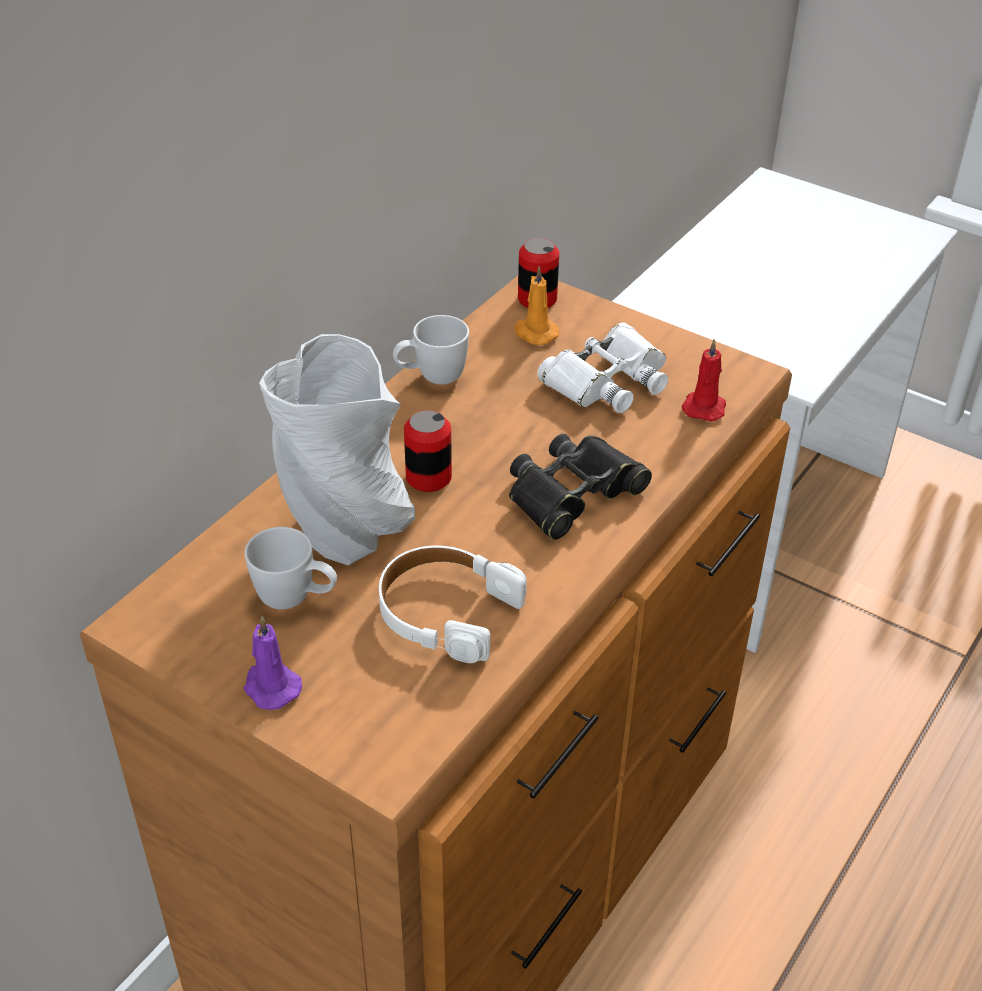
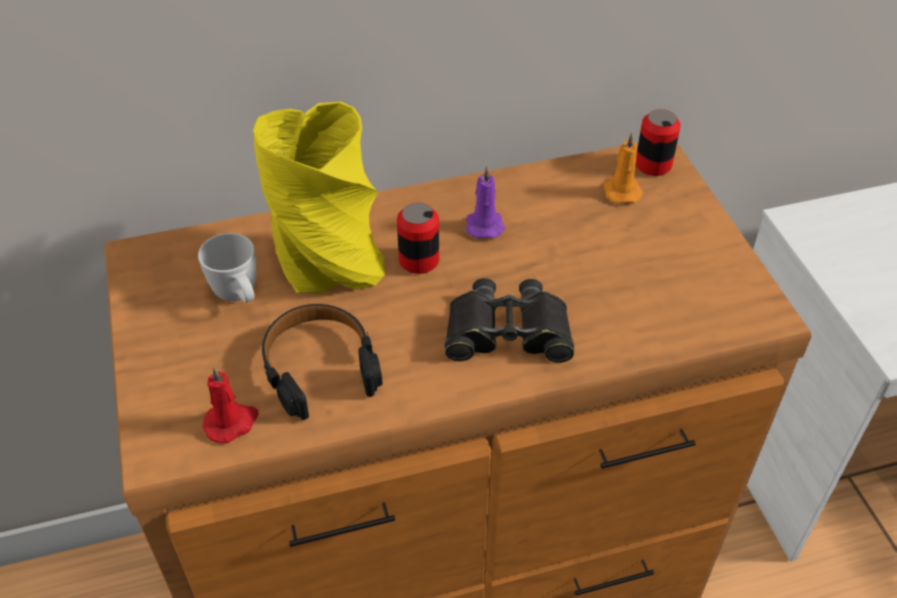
camera: 40 degrees right, 5 degrees up
(270, 687) = (159, 347): purple candle -> purple candle (484, 224)
(346, 523) = (329, 261): grey vase -> yellow vase
(431, 378) = (504, 187): white mug -> none
(446, 612) = (319, 367): white headphones -> black headphones
(607, 380) = (637, 258): white binoculars -> none
(704, 407) = (694, 322): red candle -> red candle (232, 422)

